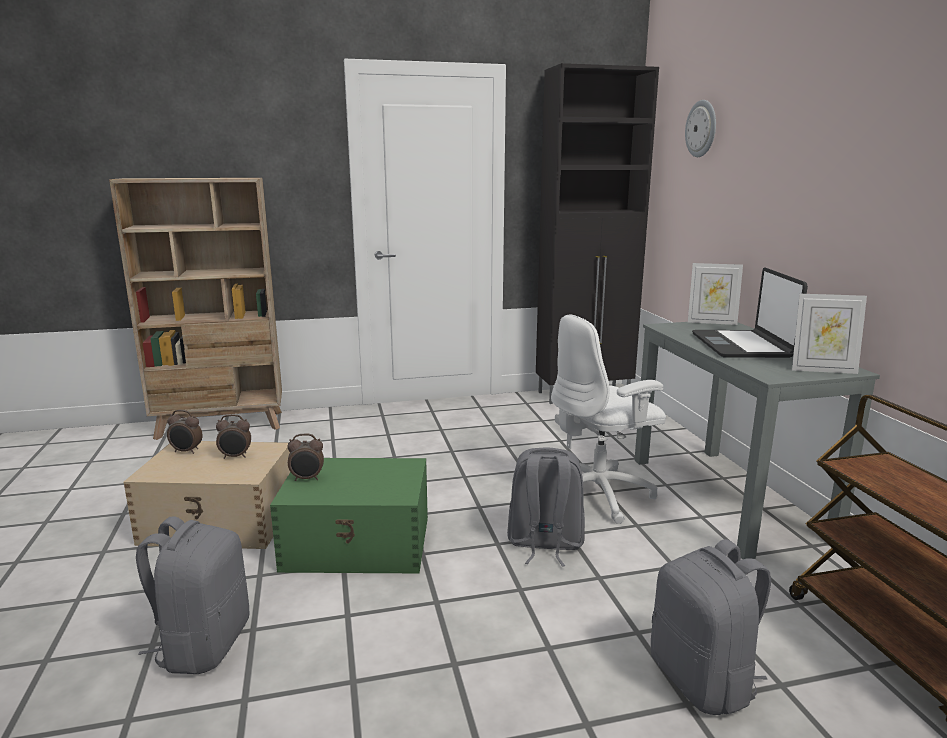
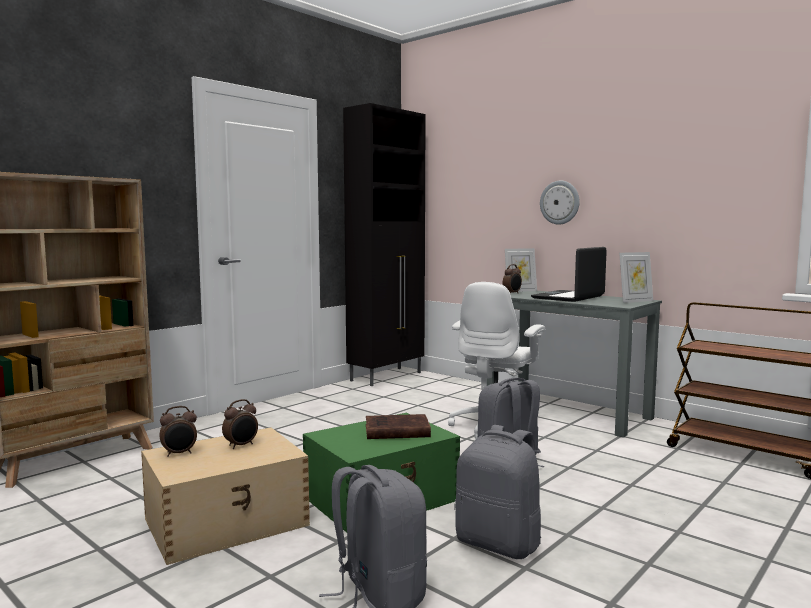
camera: 35 degrees left, 10 degrees down
(307, 479) = (342, 442): alarm clock -> alarm clock (512, 293)
(371, 480) = (395, 431): none -> brown book
(701, 128) = (473, 158): wall clock -> wall clock (560, 202)
(703, 681) = (693, 493): grey backpack -> grey backpack (499, 543)
(742, 345) = (569, 297): laptop -> laptop turned 75 degrees clockwise

